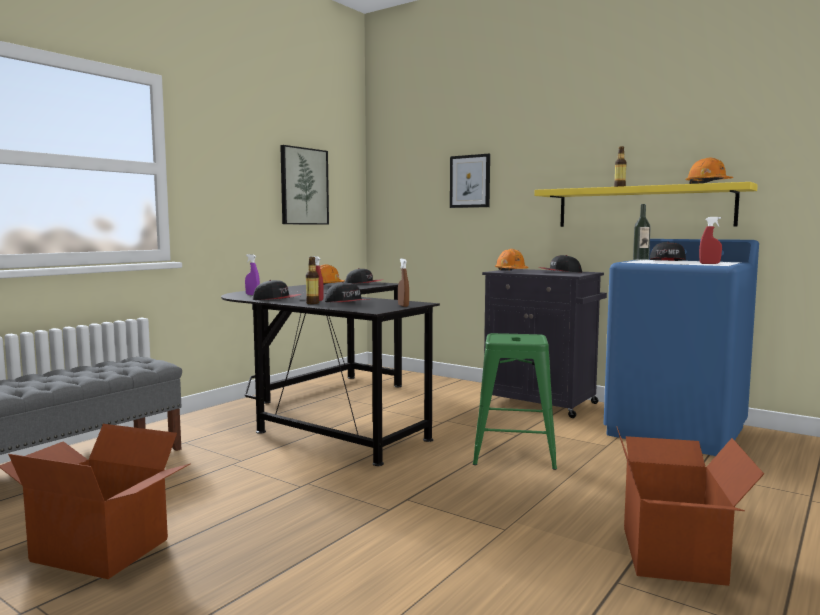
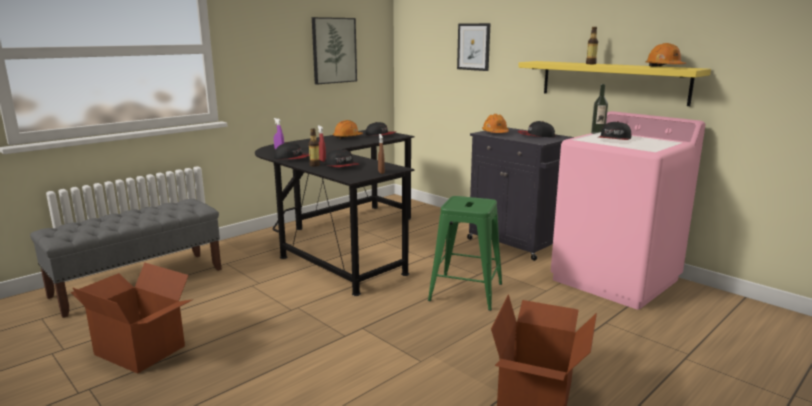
camera: 10 degrees right, 10 degrees up
(676, 431) = (615, 280): blue washing machine -> pink washing machine
(709, 263) = (645, 146): red spray bottle -> none

